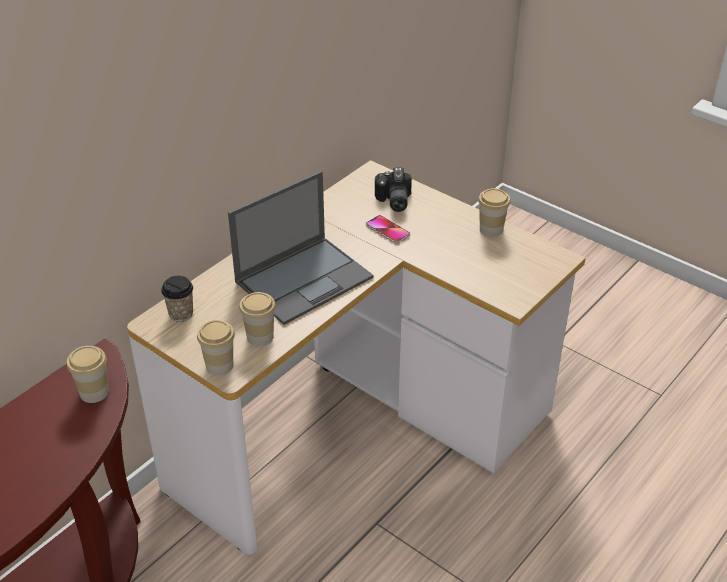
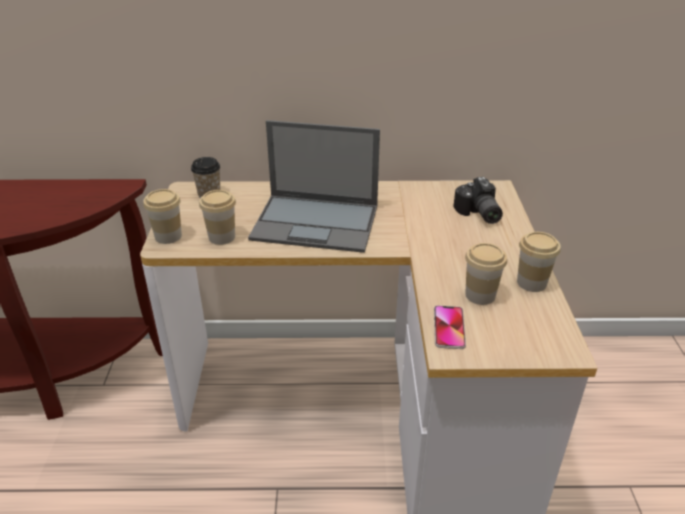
camera: 50 degrees right, 5 degrees down
(94, 392) = (83, 201): cup -> cup (480, 295)
(387, 230) = (437, 230): phone -> phone (449, 328)
(393, 201) = (478, 214): camera -> camera turned 60 degrees counterclockwise

